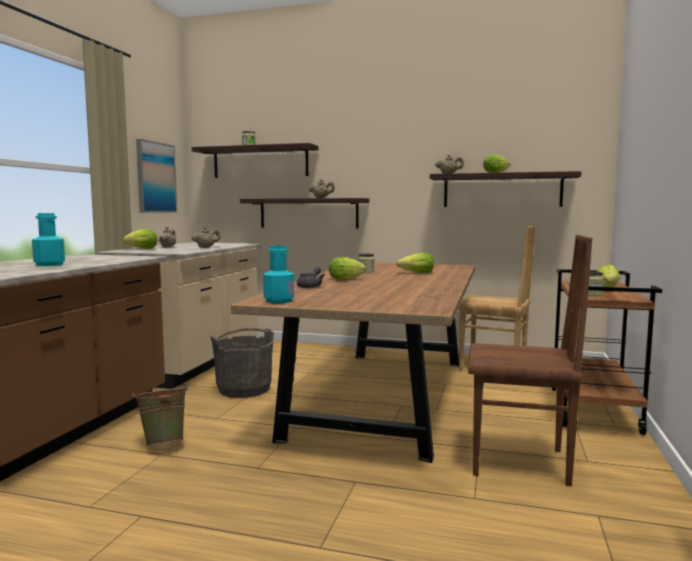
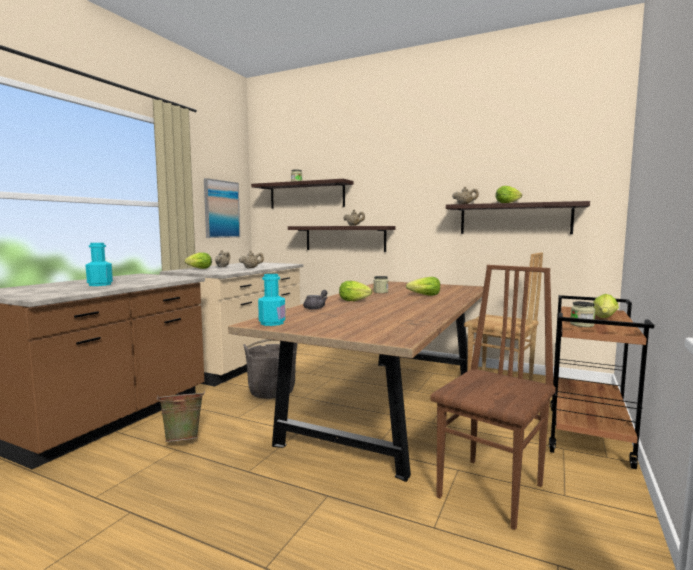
camera: 10 degrees right, 0 degrees up
(519, 463) = (493, 491): brown chair -> brown chair turned 75 degrees counterclockwise

